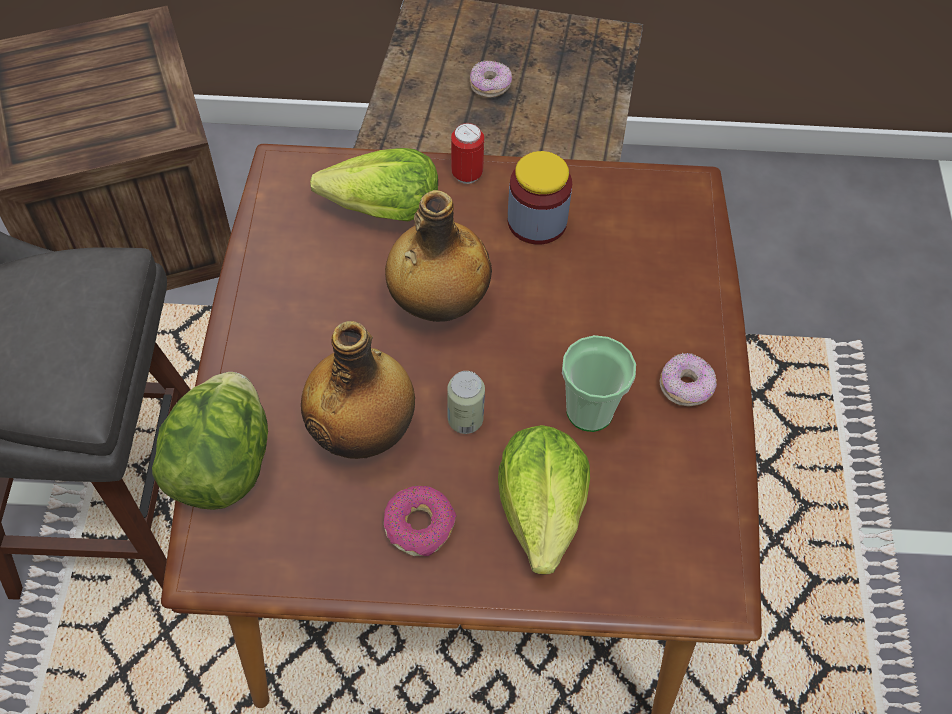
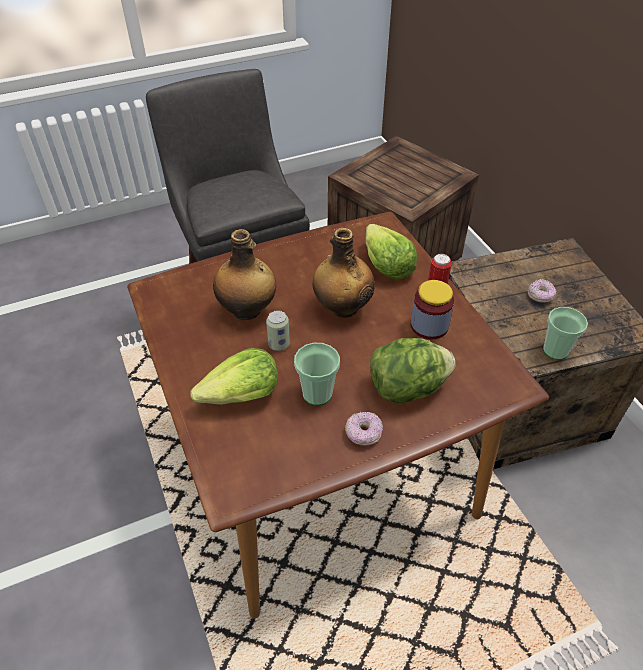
camera: 65 degrees right, 10 degrees down
(222, 465) = (203, 272): lettuce -> lettuce (407, 388)
(420, 526) = (207, 350): donut -> none
(591, 128) = (555, 350): none -> cup

